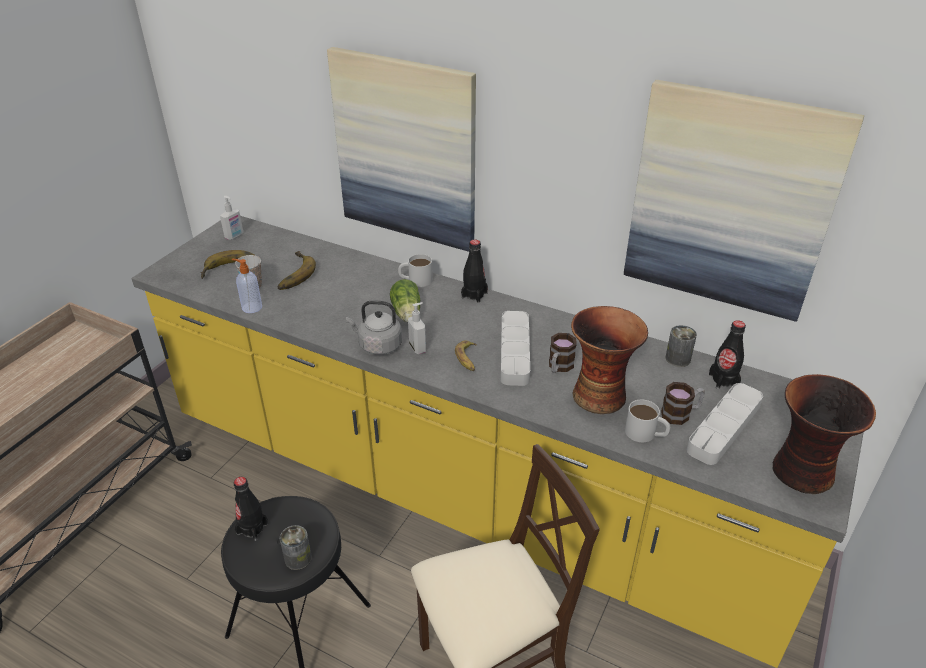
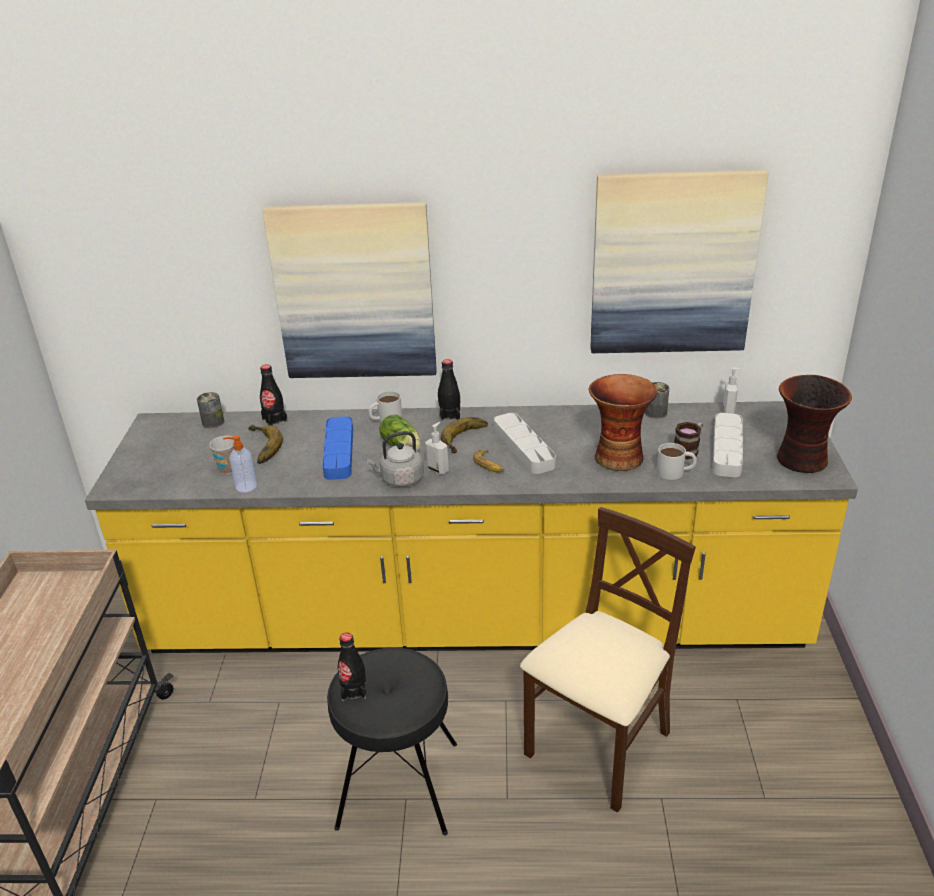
camera: 25 degrees left, 5 degrees down
(231, 270) = (191, 462): banana -> banana (468, 439)
(234, 236) = (164, 432): soap dispenser -> soap dispenser (729, 411)
(298, 558) = (417, 696): can -> can (213, 422)
(350, 300) = (339, 452): none -> blue tray
(559, 367) = (569, 447): mug -> none
(723, 380) = (700, 417): black bottle -> black bottle (274, 420)

